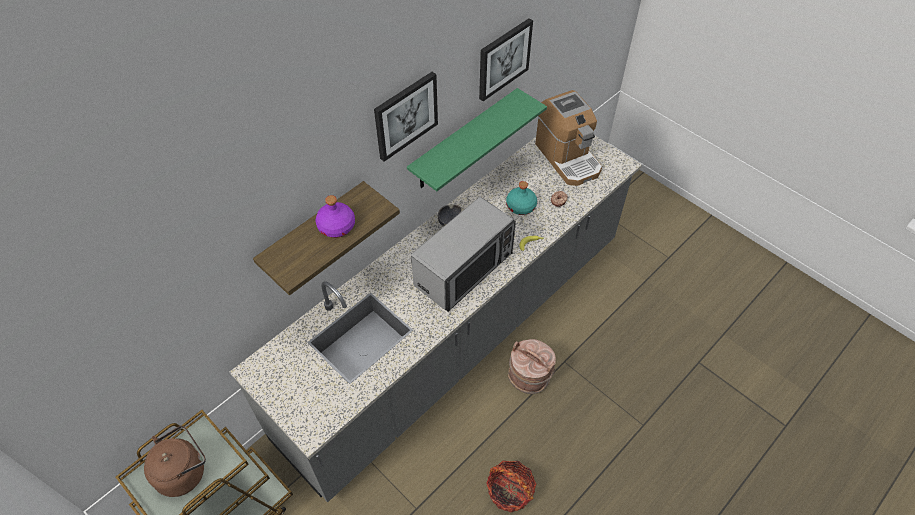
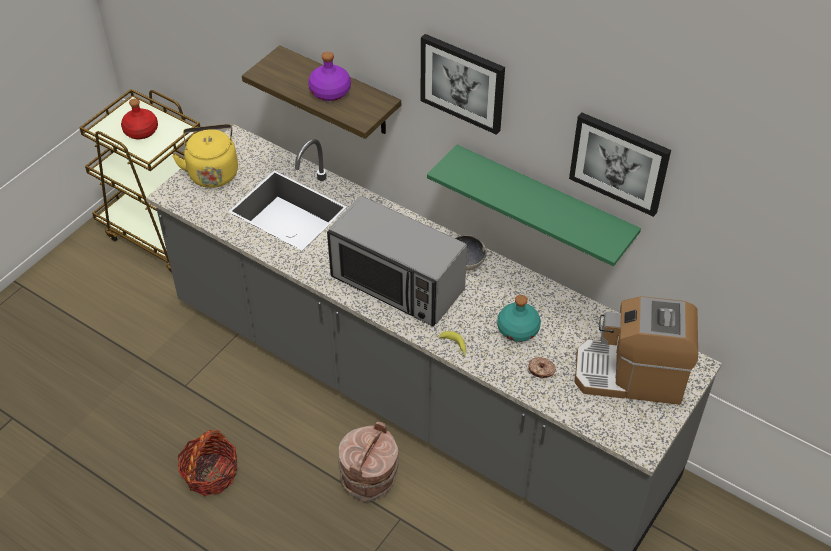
camera: 80 degrees right, 5 degrees down
(184, 471) = (141, 131): brown kettle -> red bottle
(292, 394) = (212, 172): none -> yellow kettle
(568, 158) = (631, 375): coffee machine -> coffee machine turned 45 degrees clockwise

